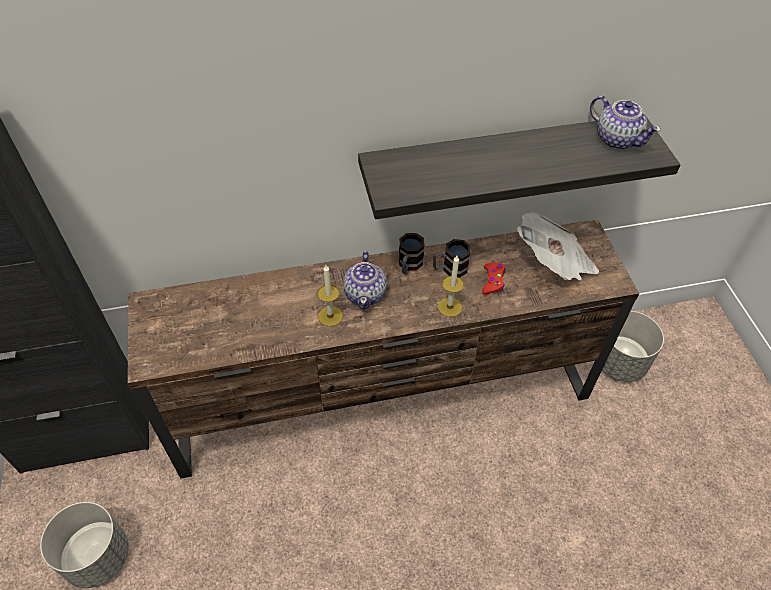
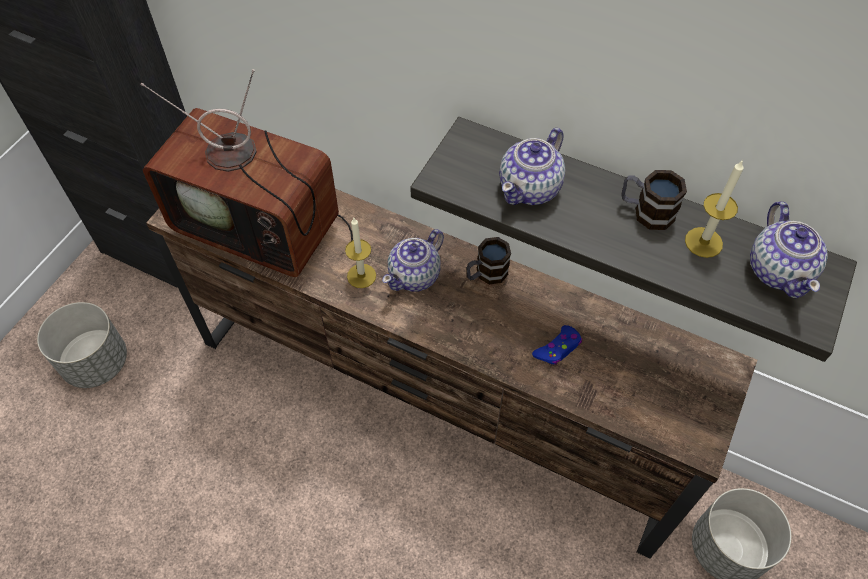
camera: 40 degrees right, 5 degrees up
(227, 328) = (264, 227): none -> television
(447, 170) = (530, 188): none -> teapot
(449, 307) = (484, 345): candle -> candle (703, 242)
(450, 269) = (524, 305): mug -> mug (646, 211)
(493, 281) = (558, 349): red game controller -> blue game controller
(554, 263) = (648, 375): newspaper -> none

